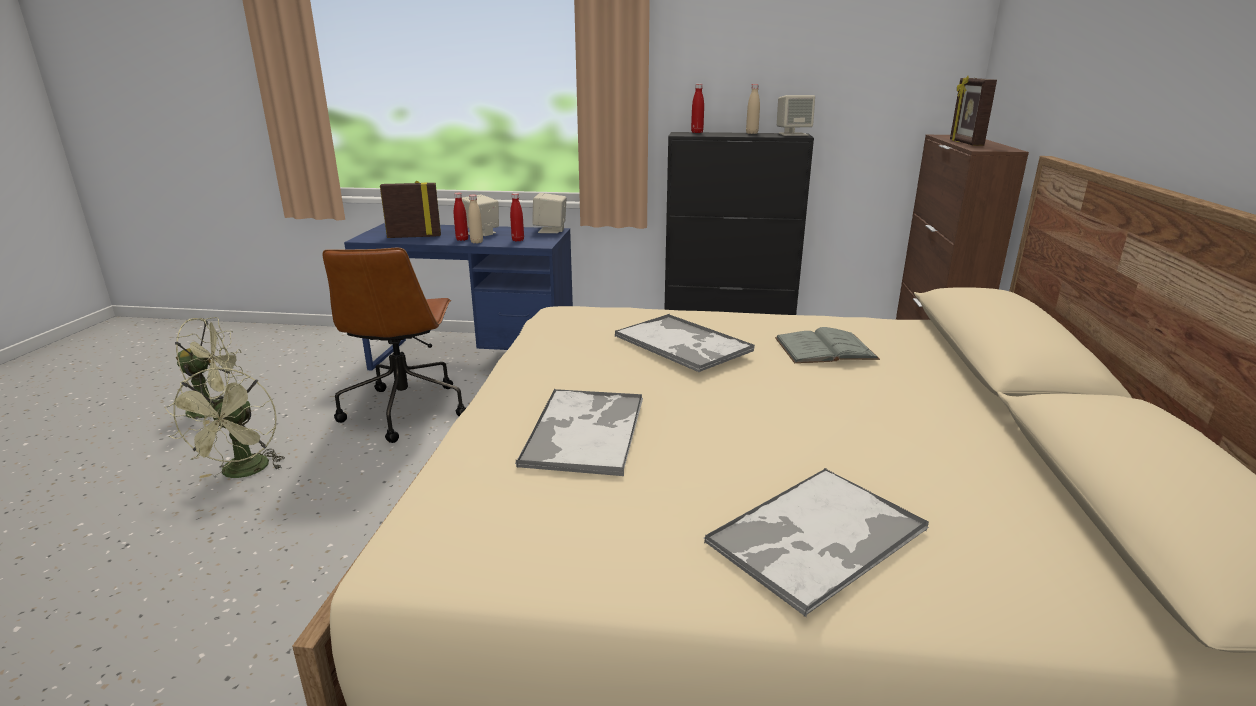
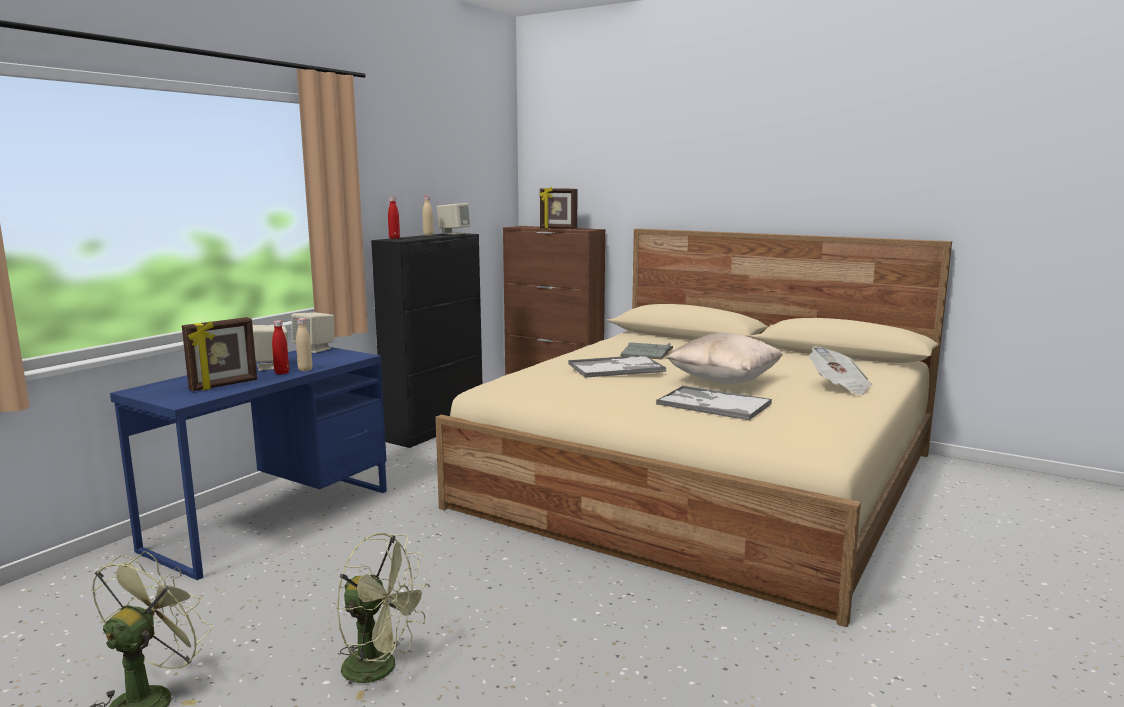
camera: 65 degrees left, 10 degrees down
(405, 410) = (348, 565): brown office chair -> none
(414, 236) = (224, 385): picture frame -> picture frame turned 150 degrees counterclockwise
(518, 240) = (329, 359): red bottle -> none
(731, 422) = (724, 380): none -> beige pillow
(815, 537) = (839, 387): tray -> newspaper

